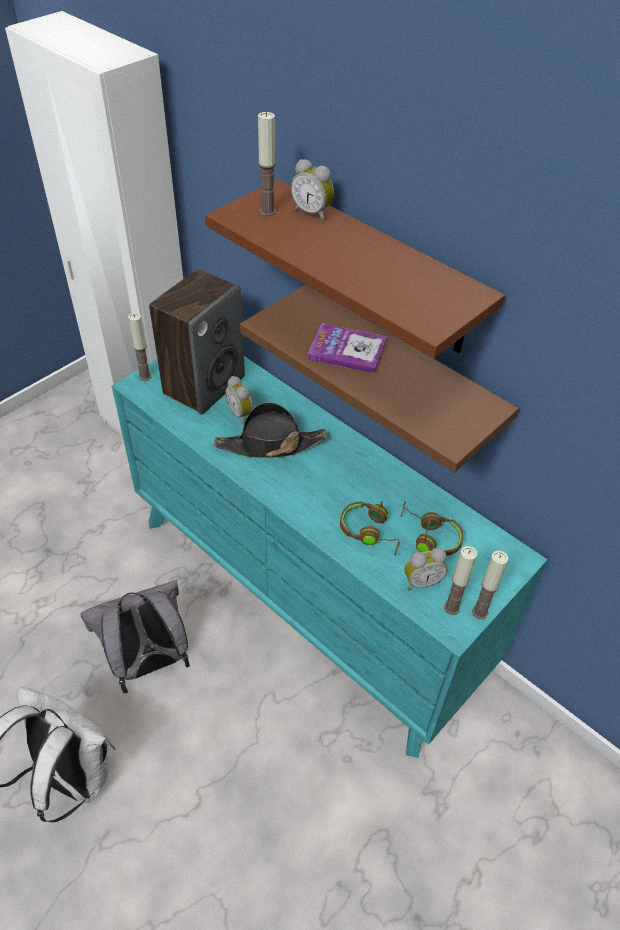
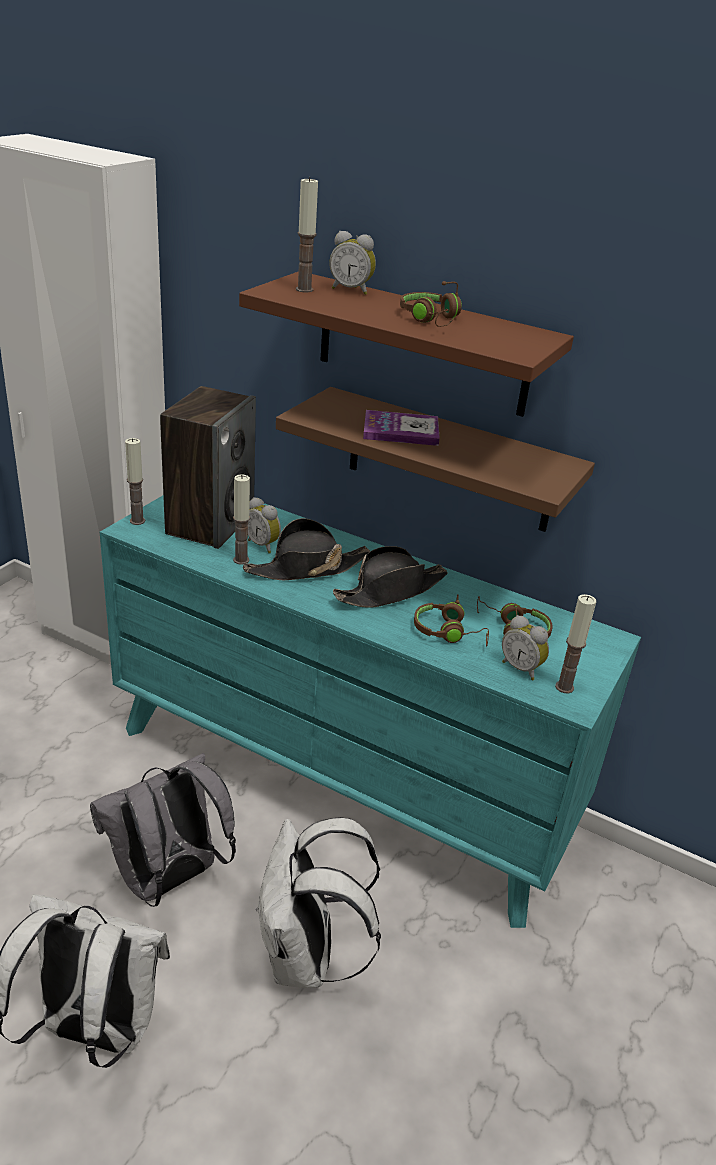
camera: 15 degrees left, 15 degrees down
(235, 750) = (306, 958): none -> white backpack
(335, 478) = (391, 590): none -> black hat
(370, 264) = (431, 319): none -> brown headphones
(421, 581) = (522, 668): alarm clock -> alarm clock turned 75 degrees clockwise
(480, 612) = (595, 687): candle -> candle (241, 560)

